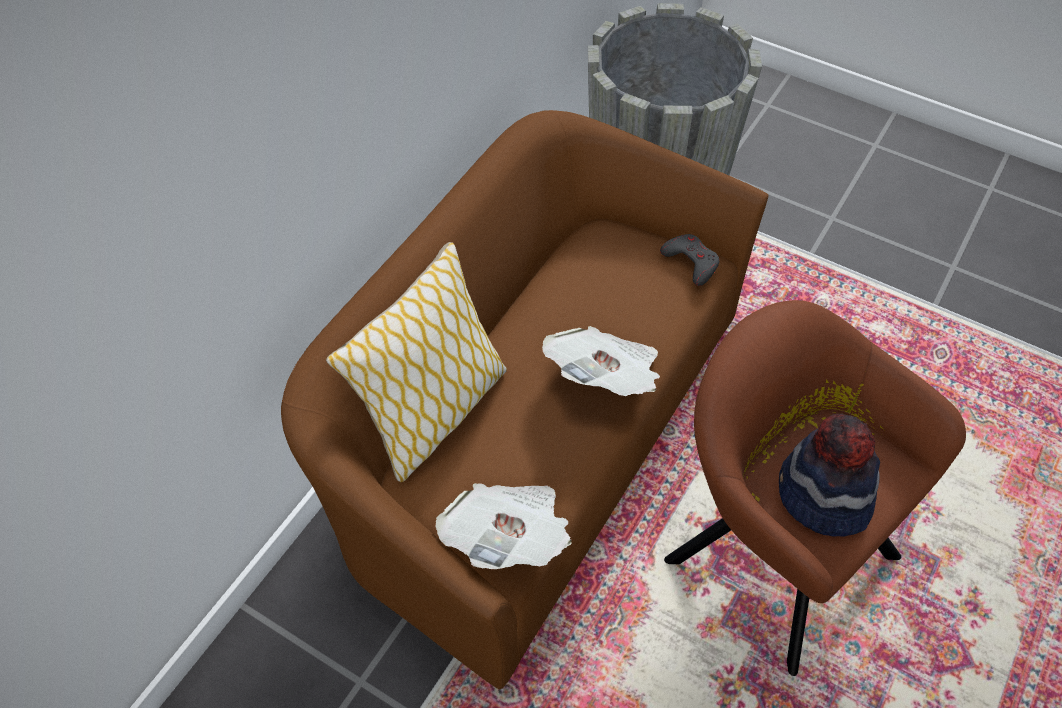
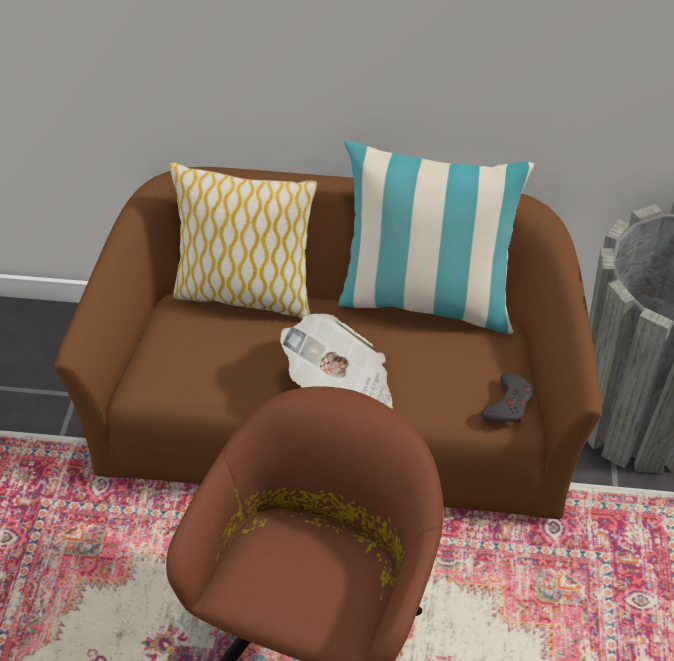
camera: 65 degrees right, 5 degrees down
(509, 537) = (156, 378): newspaper -> none
(534, 270) = (425, 301): none -> pillow
(822, 496) = (287, 573): hat -> none

